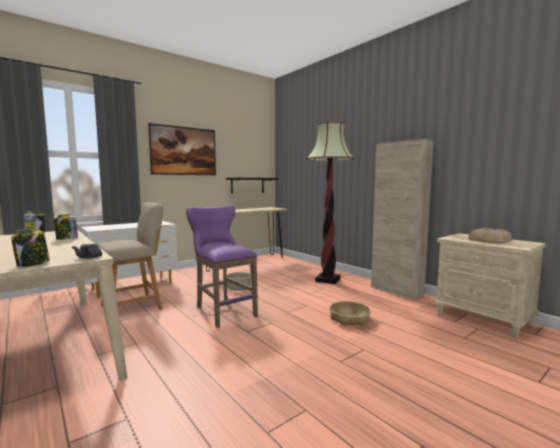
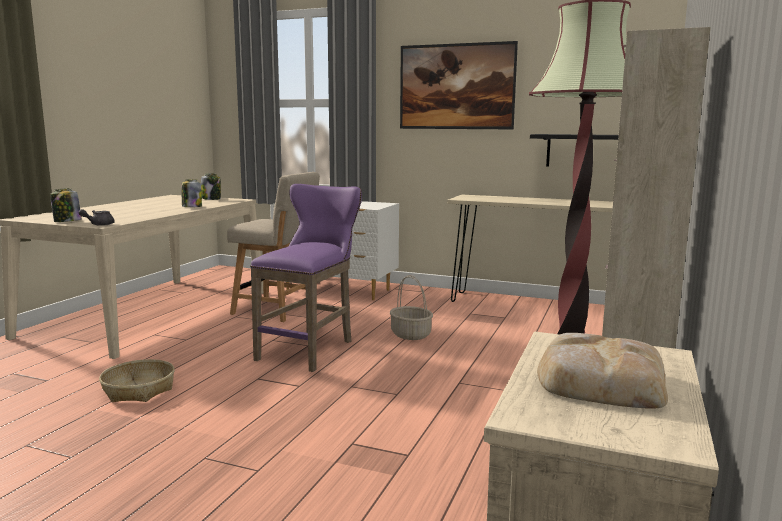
camera: 60 degrees right, 5 degrees up
(349, 319) = (376, 438): basket -> basket (138, 390)

